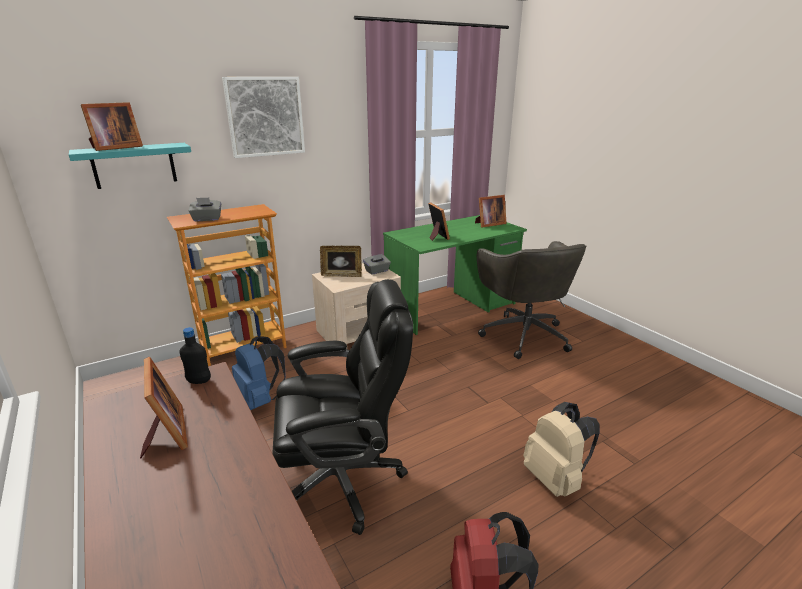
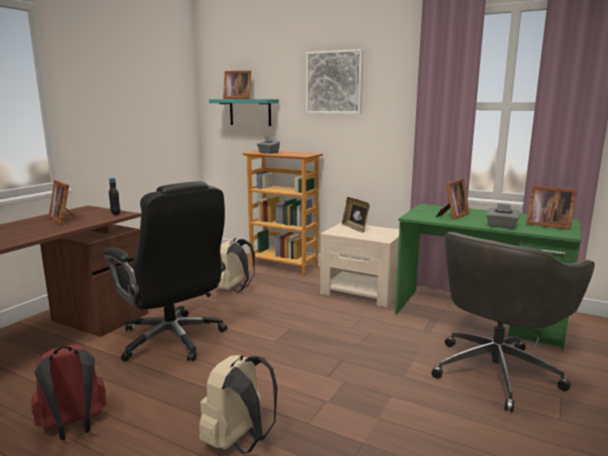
camera: 60 degrees right, 10 degrees down
(165, 434) = (64, 219): picture frame -> picture frame turned 105 degrees clockwise
(260, 400) = (233, 289): blue backpack -> beige backpack
(377, 271) = (385, 235): grey tissue box -> grey tissue box (501, 226)

